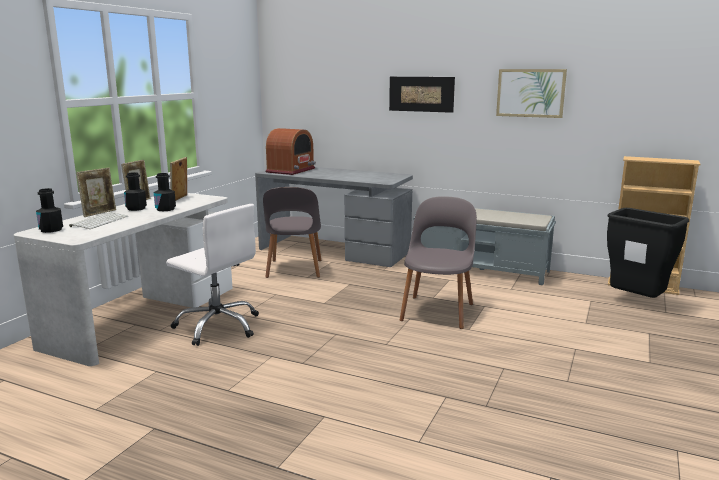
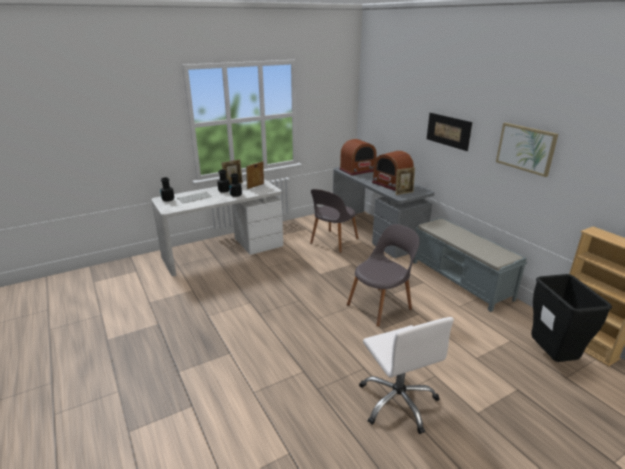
camera: 35 degrees right, 10 degrees up
(99, 213) = (203, 190): picture frame -> picture frame (404, 193)
(218, 326) = (248, 271): white office chair -> white office chair (398, 401)
(355, 175) = (391, 184): none -> radio

